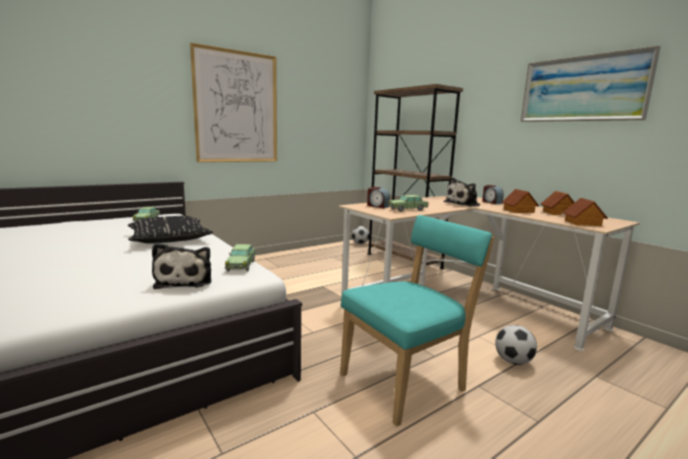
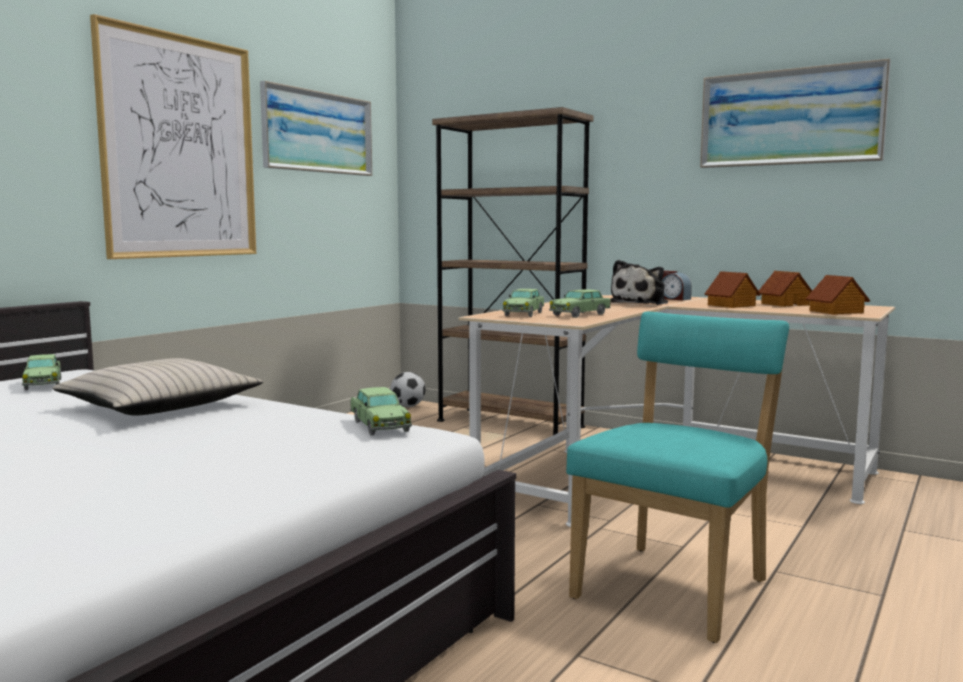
camera: 20 degrees left, 5 degrees down
(169, 239) = (159, 406): black pillow -> beige pillow
(185, 280) = (323, 456): plush toy -> none
(317, 98) = (318, 132): none -> picture
(377, 206) = (524, 314): alarm clock -> toy car
(513, 361) = (792, 532): football -> none

